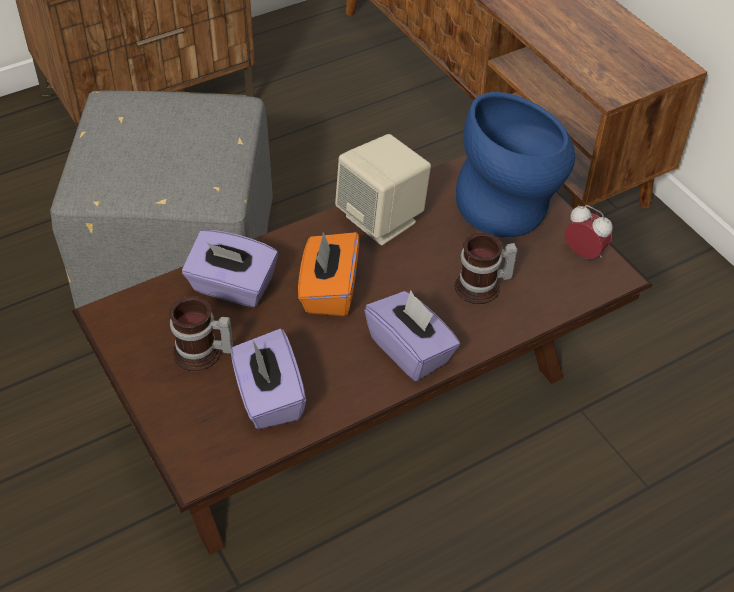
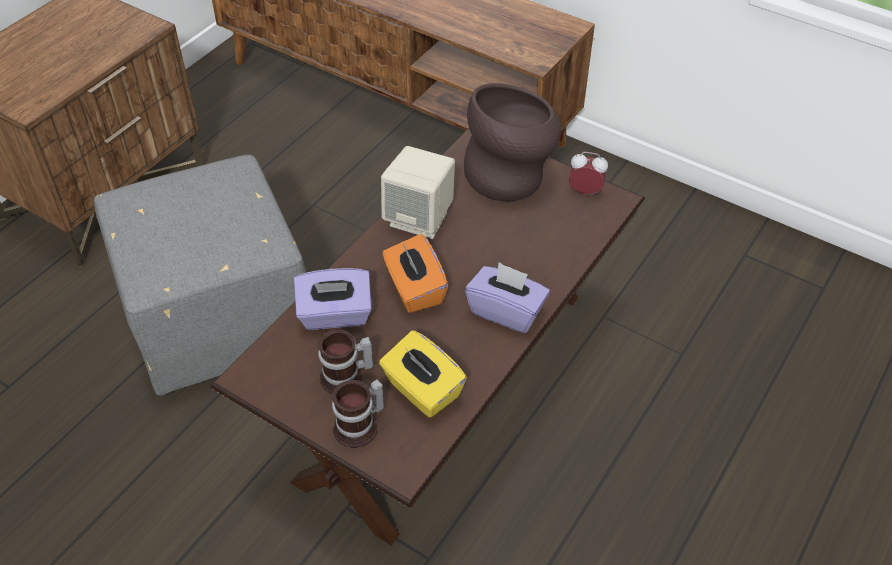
camera: 25 degrees left, 0 degrees up
(269, 398) = (422, 390): purple tissue box -> yellow tissue box
(482, 288) = (529, 244): mug -> mug (360, 427)
(509, 208) = (510, 176): blue vase -> brown vase

